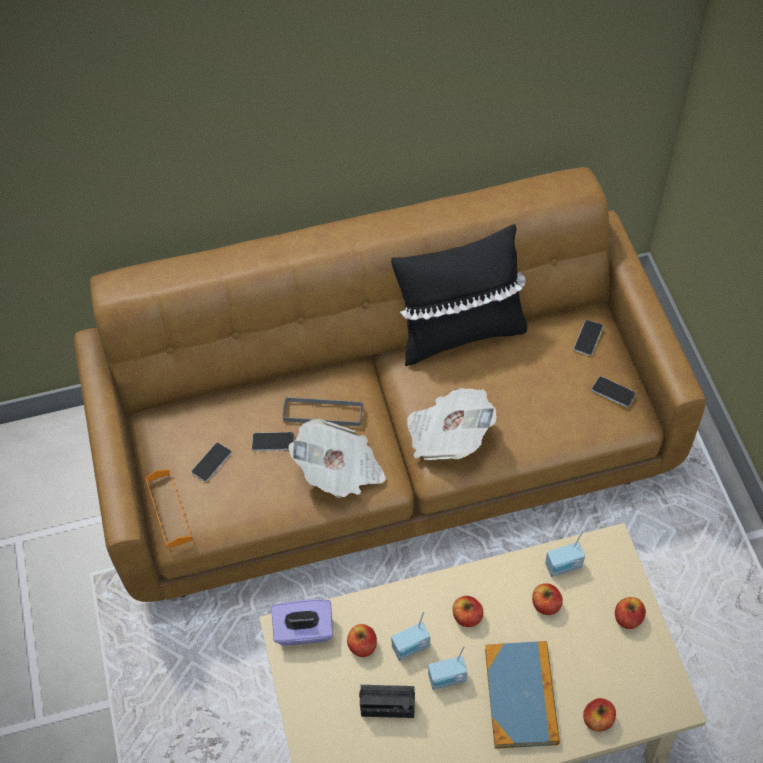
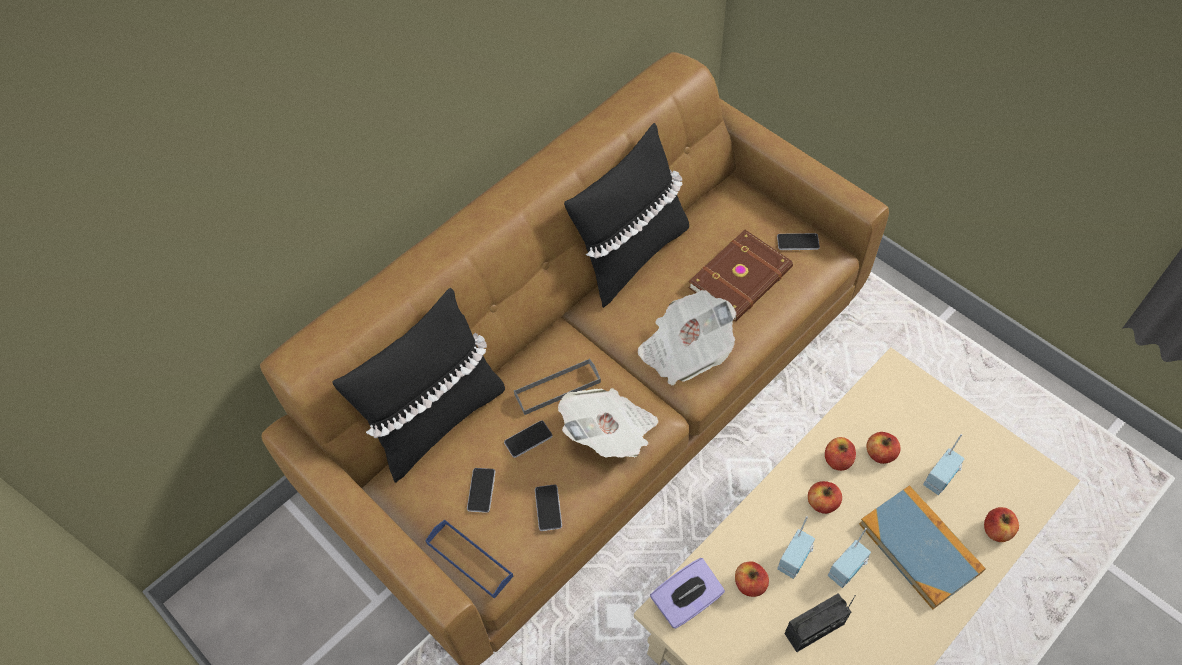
camera: 30 degrees left, 0 degrees up
(169, 510) = (469, 560): orange tray -> blue tray
(214, 390) = (436, 420): none -> black pillow
(540, 399) = (742, 279): none -> brown book
(564, 567) = (870, 412): radio -> radio (941, 479)
(588, 338) = (744, 207): phone -> phone (548, 508)
(628, 618) = (954, 427): apple -> apple (837, 460)

